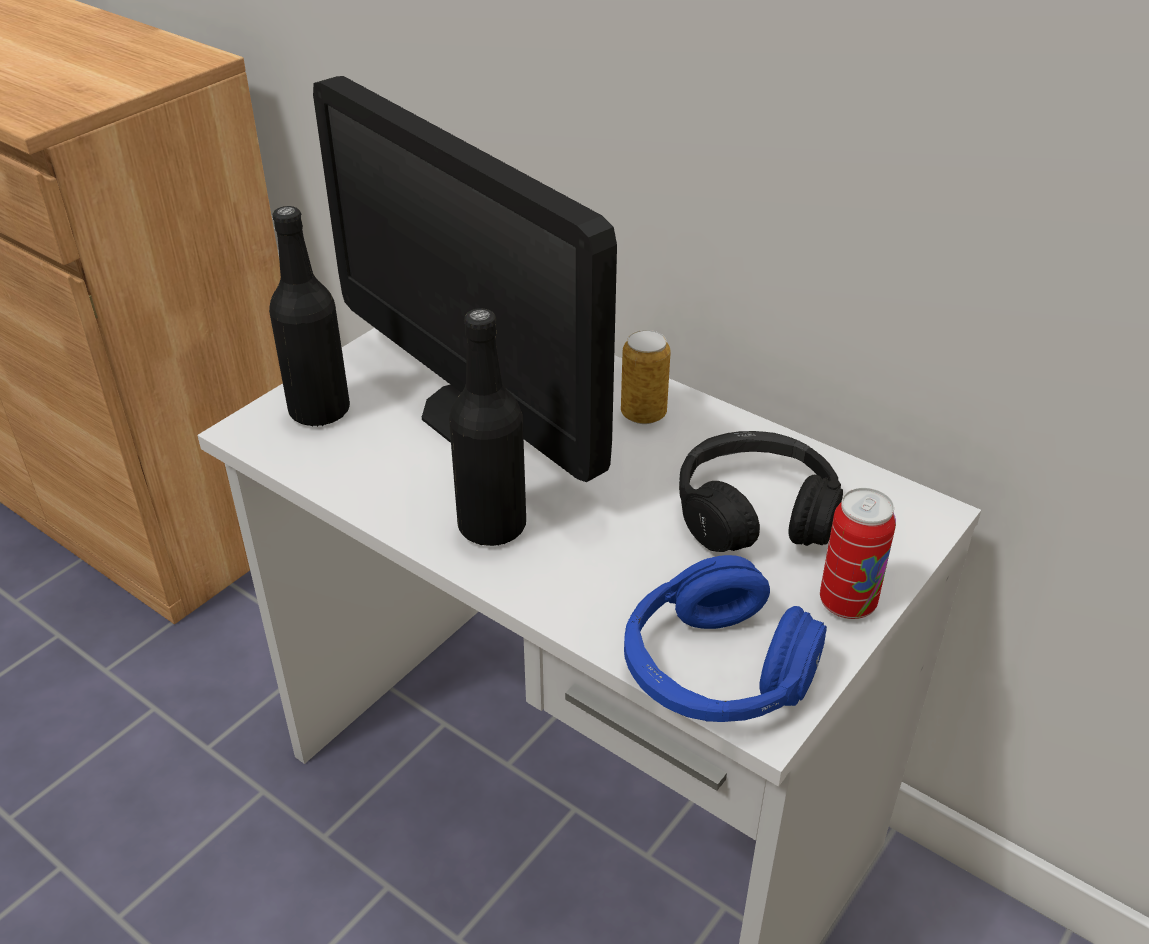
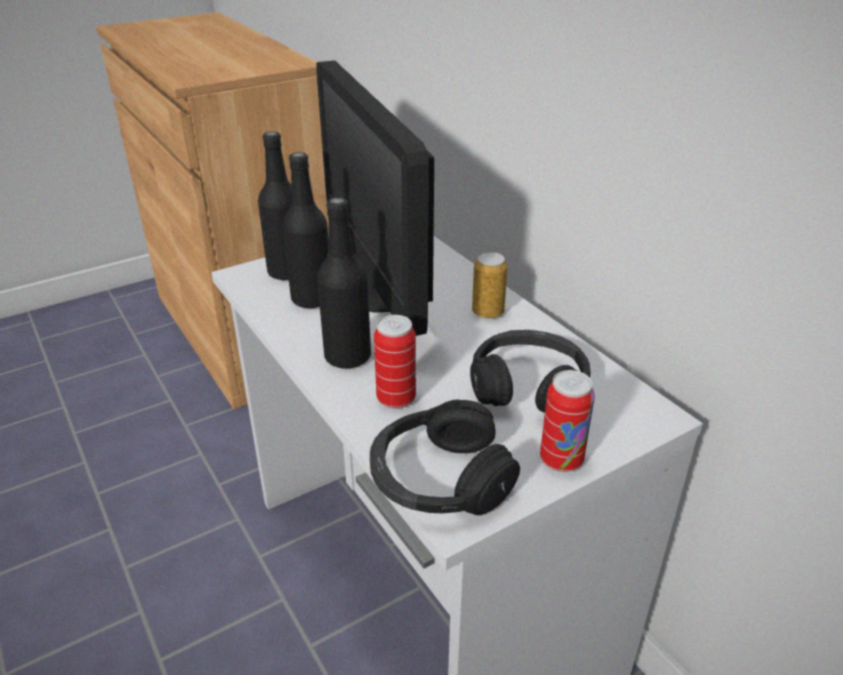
camera: 20 degrees right, 5 degrees down
(385, 447) = (312, 299): none -> black bottle
(595, 572) = (396, 399): none -> can
(715, 670) = (439, 479): blue headphones -> black headphones

